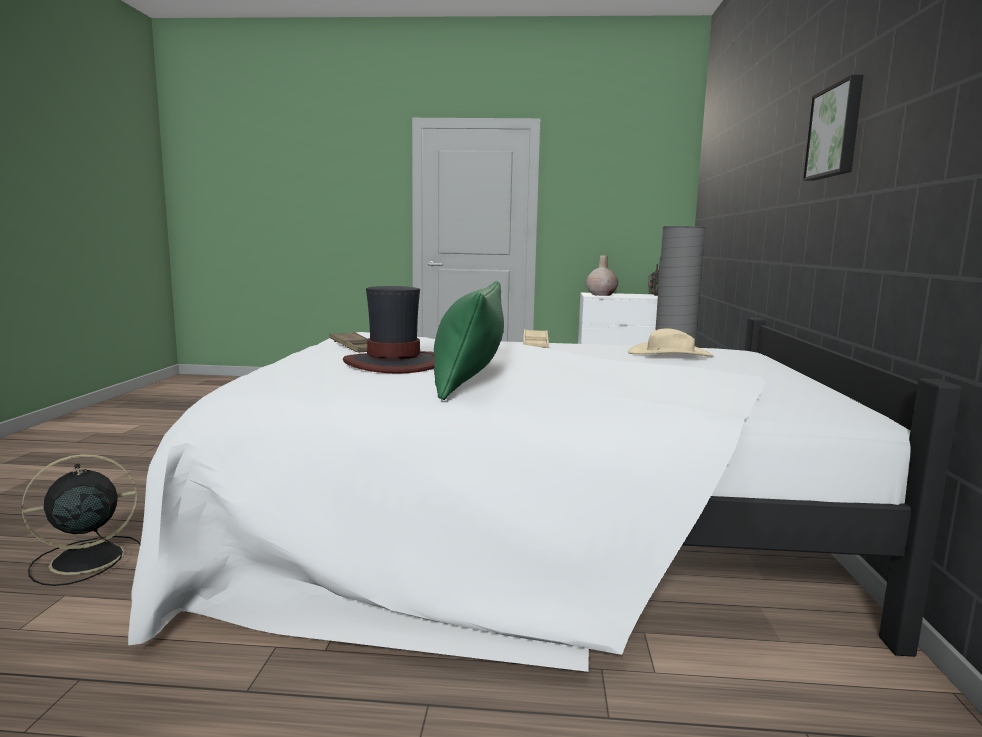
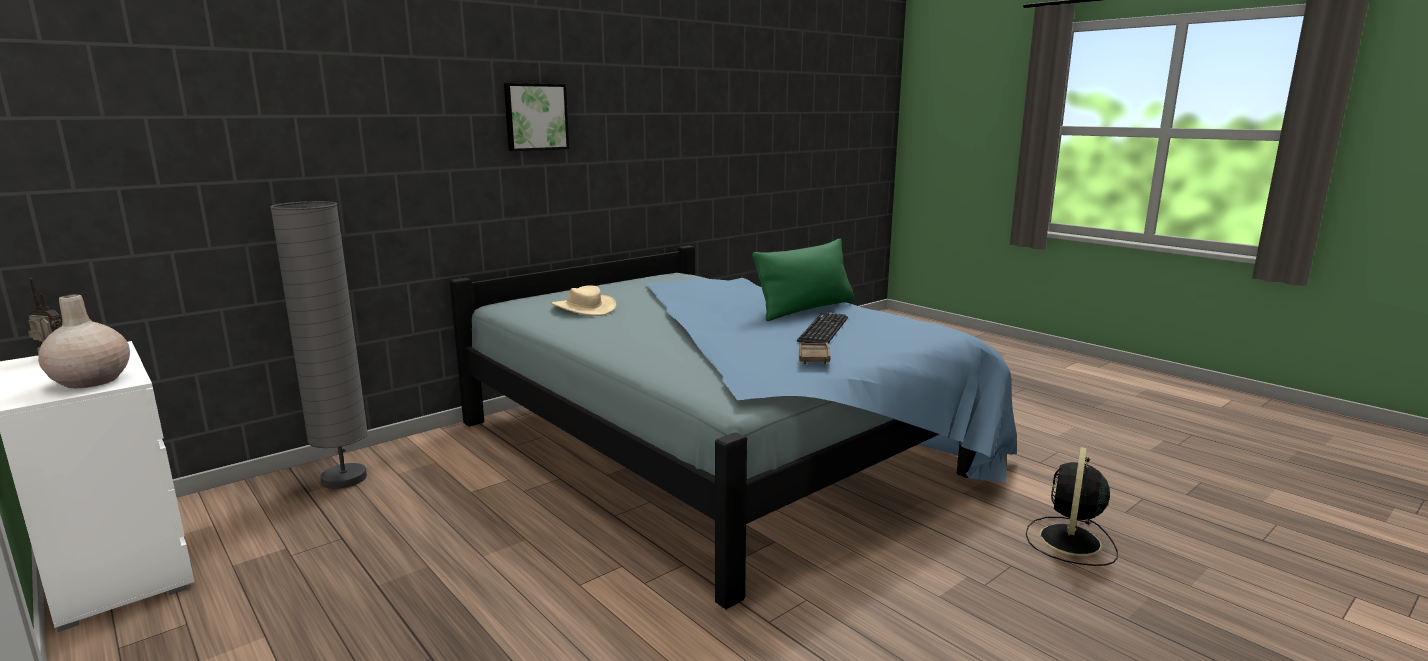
camera: 135 degrees left, 5 degrees up
(84, 559) = (1070, 542): black fan -> black fan turned 105 degrees clockwise
(394, 363) = (823, 329): hat -> keyboard
(526, 528) = (721, 446): white bed -> blue bed
(535, 343) = (616, 342): beige tray -> none

